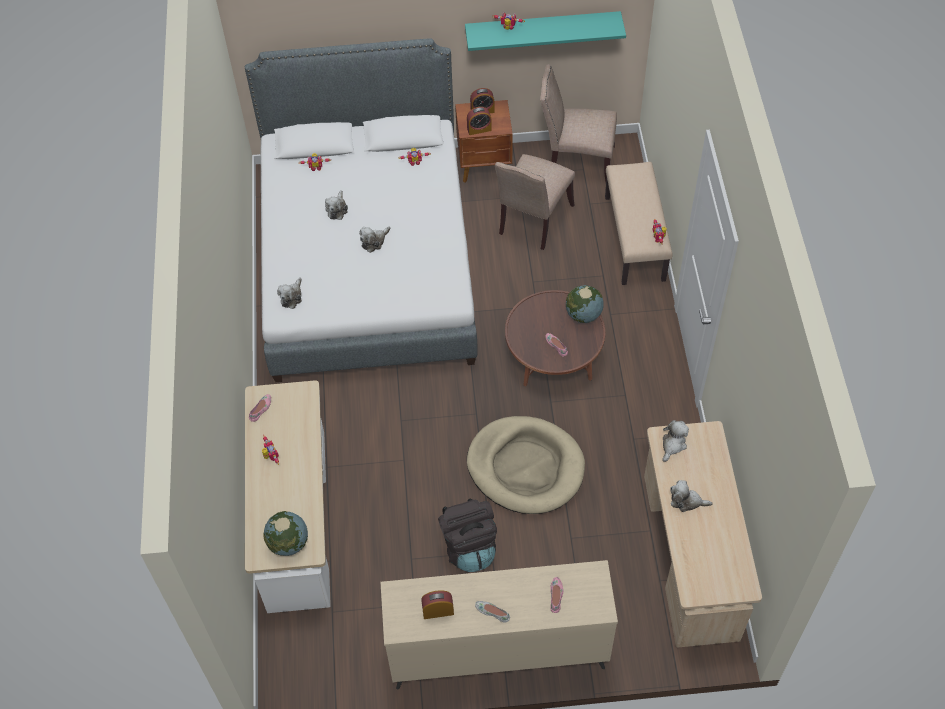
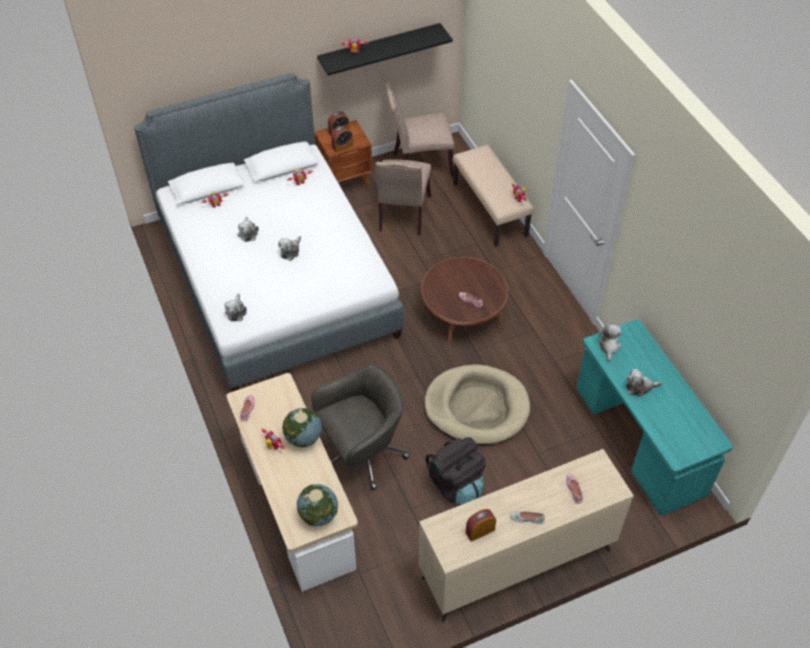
camera: 20 degrees left, 5 degrees down
(383, 484) = (362, 453): none -> grey office chair
(542, 28) = (379, 49): turquoise shelf -> black shelf
(583, 315) = (482, 271): globe -> globe (303, 438)
(690, 556) = (639, 441): beige desk -> turquoise desk

